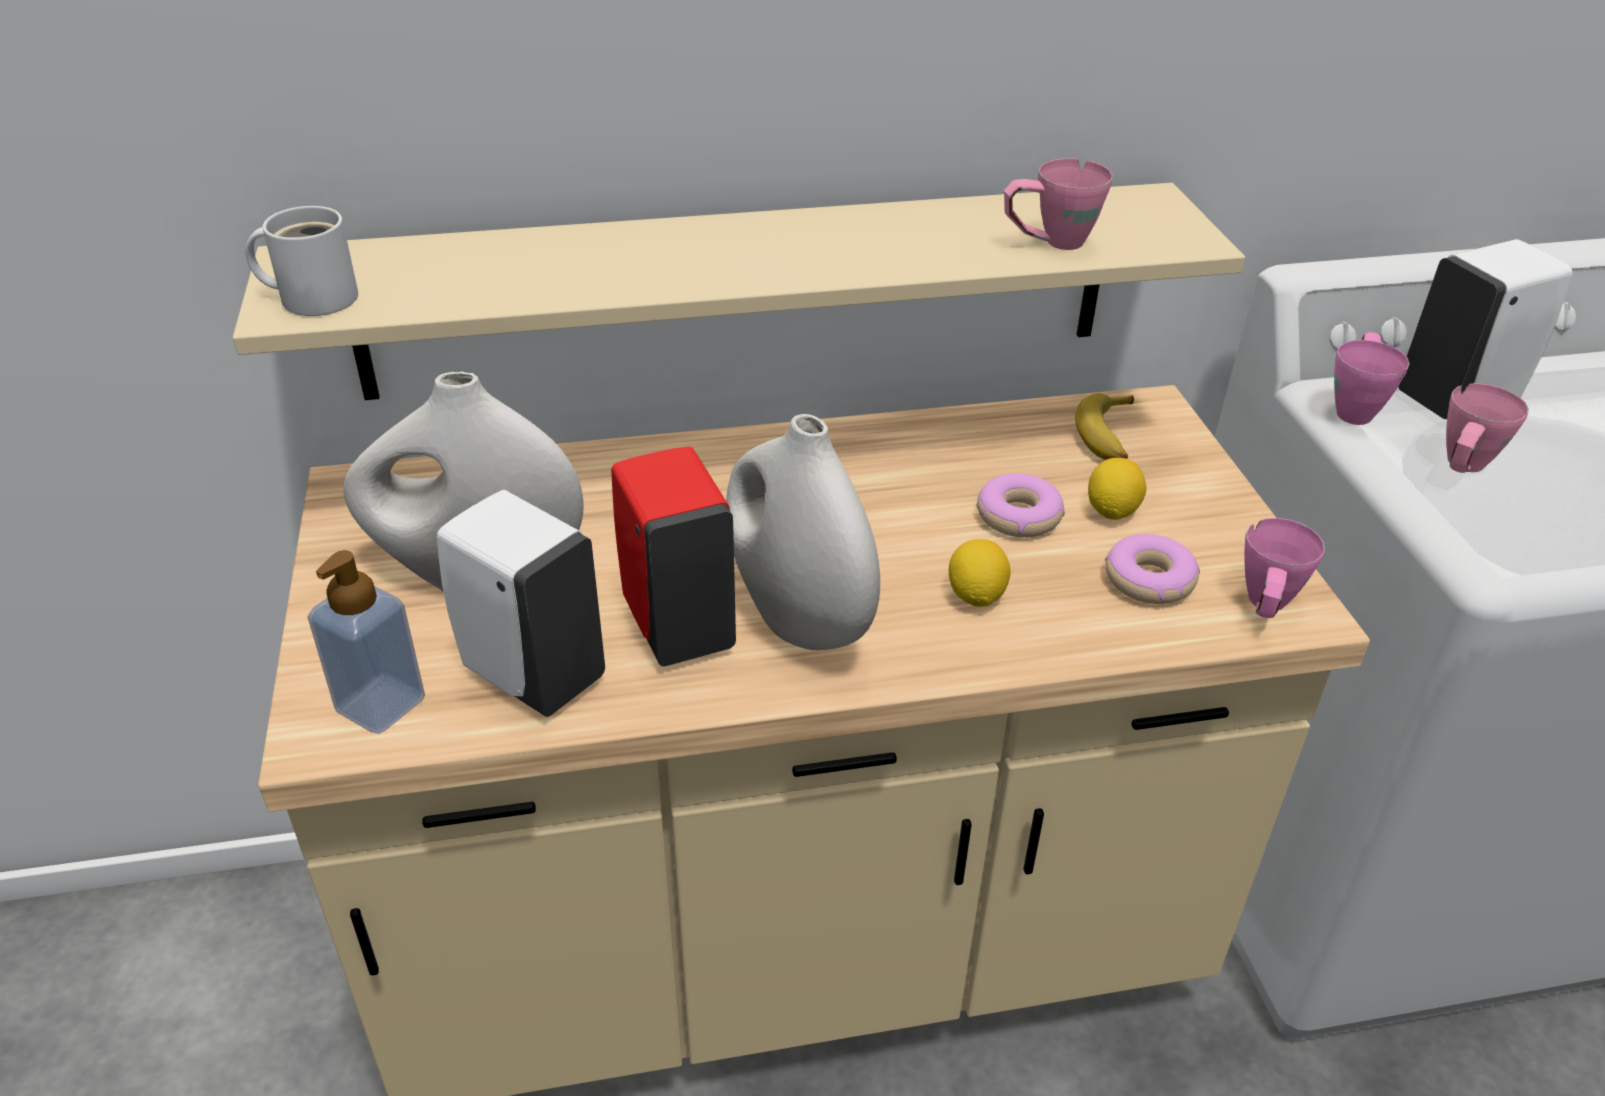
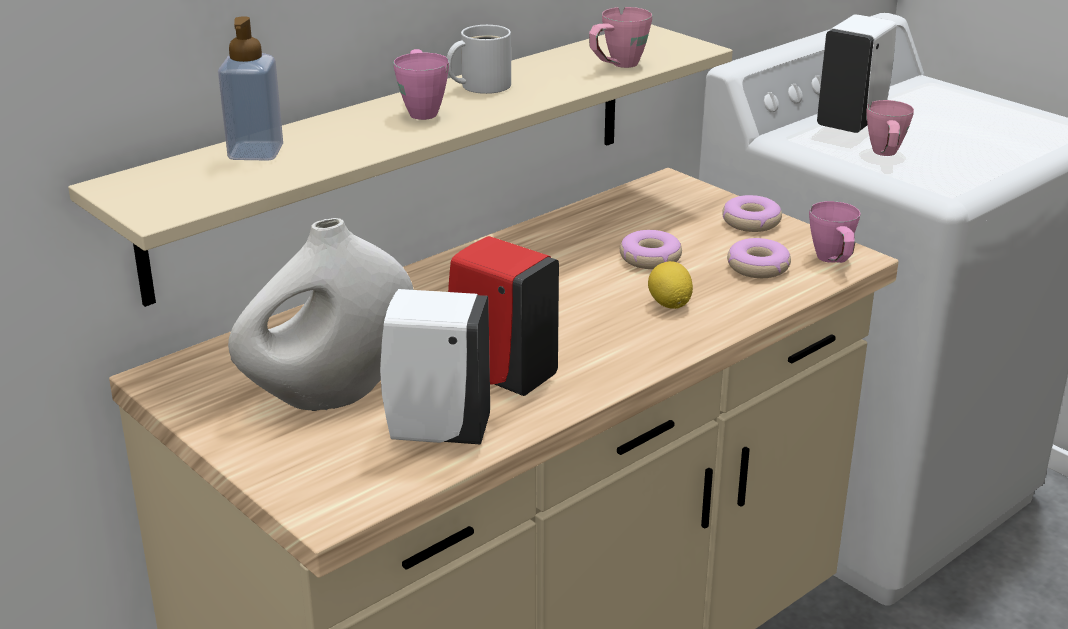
camera: 30 degrees left, 10 degrees down
(313, 297) = (167, 201): white mug -> white mug (481, 85)
(380, 705) = (350, 482): soap dispenser -> soap dispenser (256, 152)
(797, 617) = (574, 348): white vase -> none
(1109, 437) = (660, 204): banana -> none
(1112, 511) = (701, 240): lemon -> none
(1207, 505) = (751, 222): none -> donut
(1354, 407) = (802, 141): pink mug -> pink mug (421, 110)

